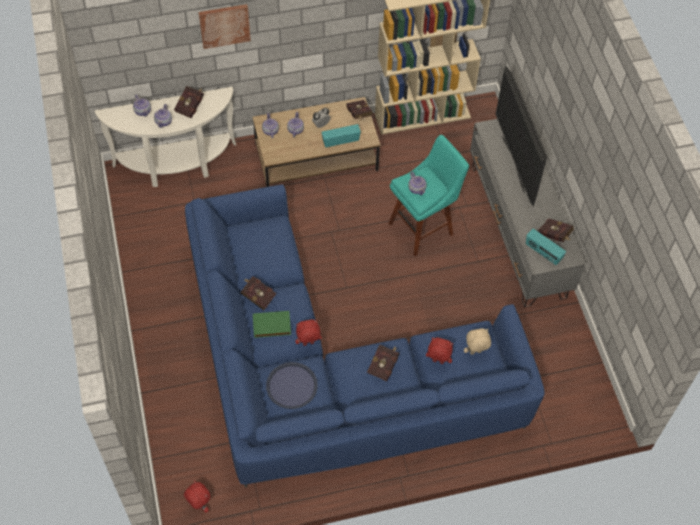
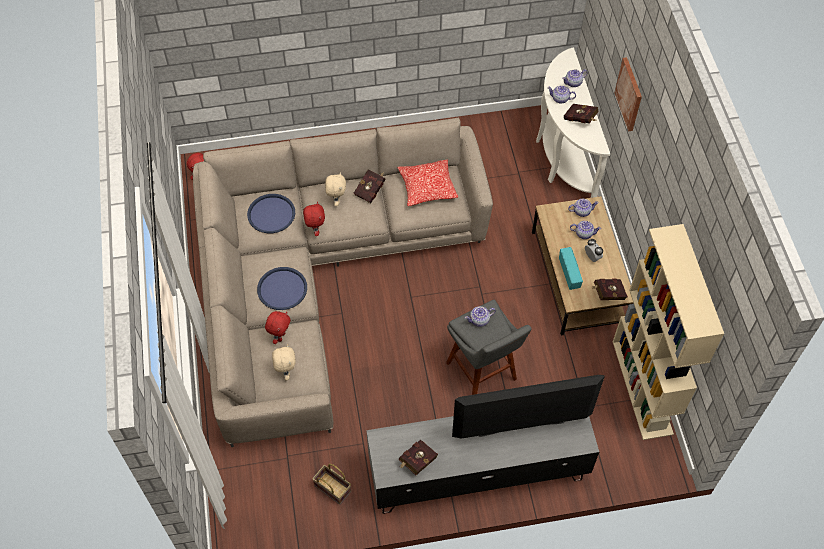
camera: 95 degrees right, 0 degrees up
(253, 247) = (427, 187): none -> pillow
(271, 326) = (336, 200): green book -> beige plush toy
(328, 371) = (317, 276): blue sofa -> beige sofa
(384, 365) = (282, 289): red book -> blue tray
(423, 227) = (483, 374): turquoise stool -> grey stool
(543, 253) = (394, 445): radio -> none
(551, 337) = (334, 488): none -> basket

